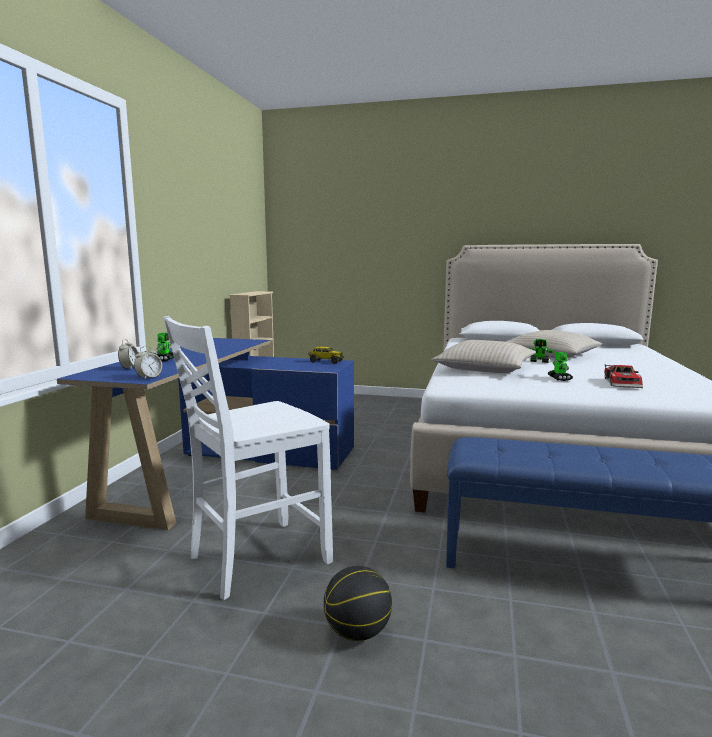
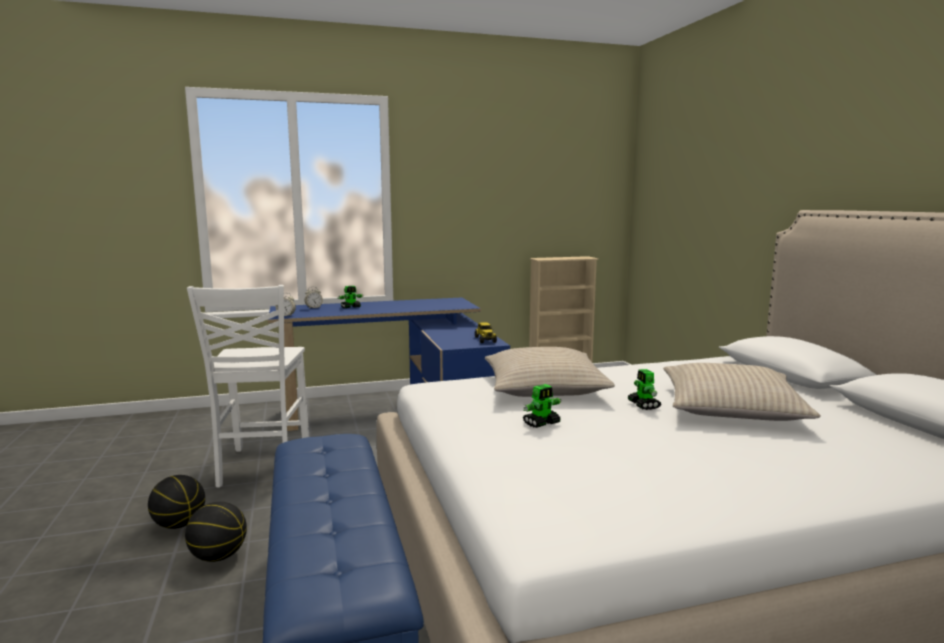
camera: 60 degrees right, 0 degrees up
(256, 559) = (262, 467): white chair -> white chair turned 120 degrees counterclockwise
(453, 609) = (218, 556): none -> basketball
(623, 383) = (570, 458): toy car -> none

